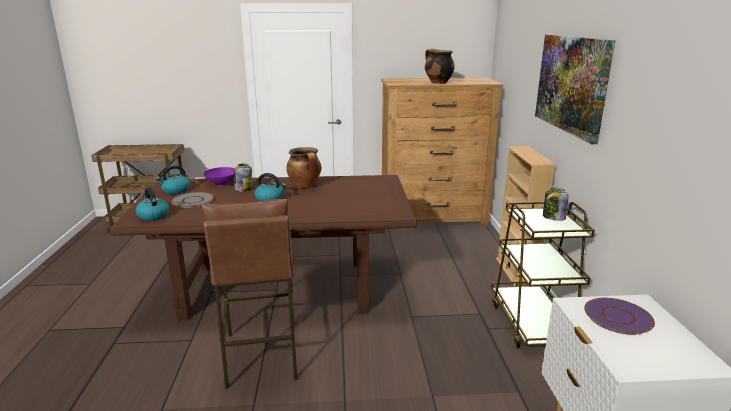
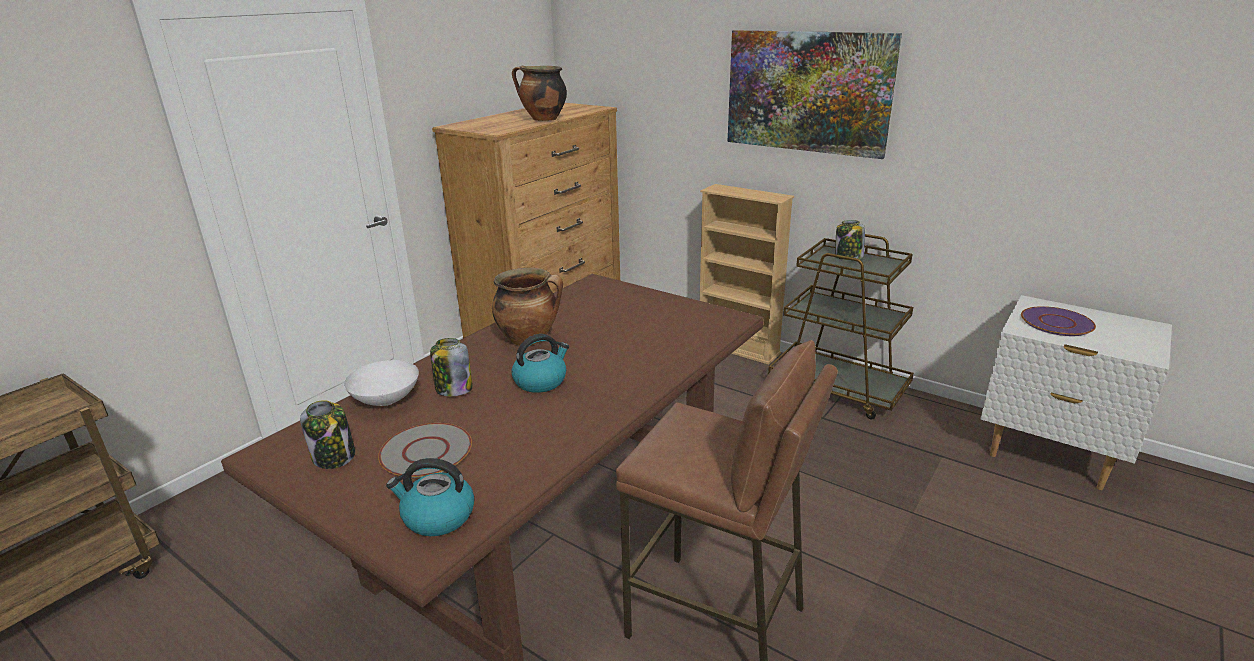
camera: 50 degrees left, 5 degrees up
(175, 190) = (334, 457): kettle -> jar
(221, 183) = (385, 400): purple bowl -> white bowl

